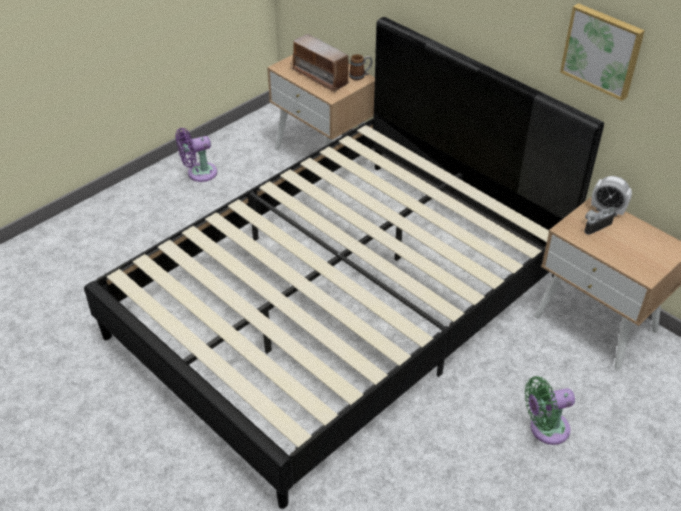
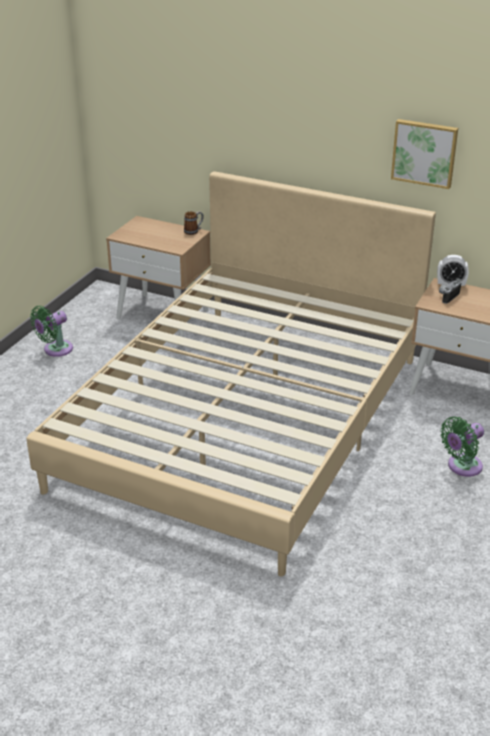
camera: 20 degrees left, 10 degrees down
(199, 173) = (55, 350): purple fan -> green fan
(321, 77) = (159, 237): radio -> none
(341, 305) = (246, 420): black bed -> beige bed

